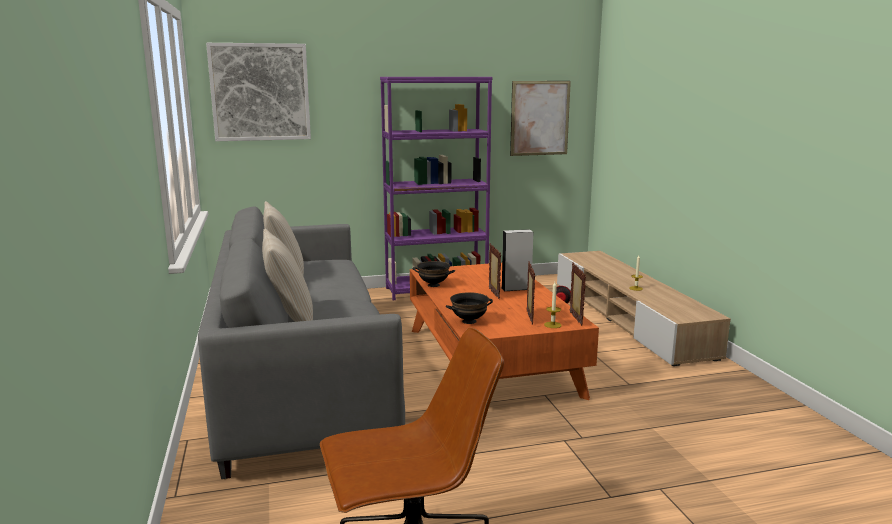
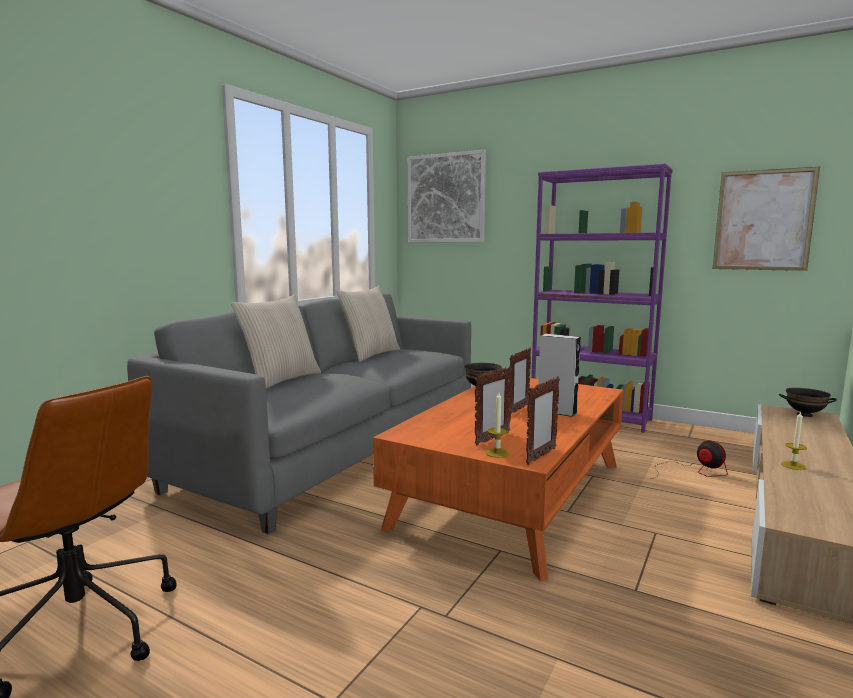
camera: 45 degrees right, 5 degrees down
(469, 321) = (426, 424): black bowl -> black bowl (804, 414)

